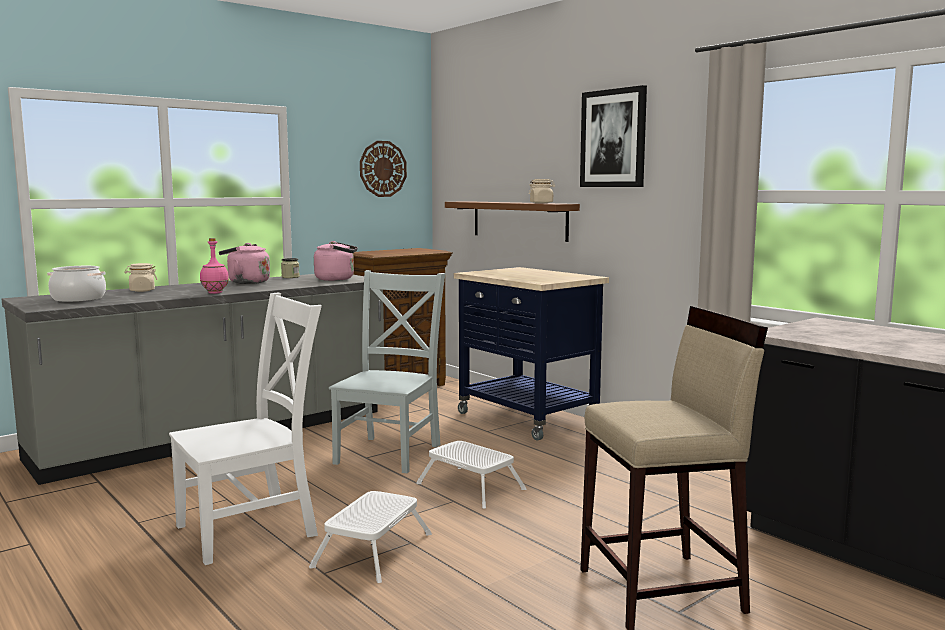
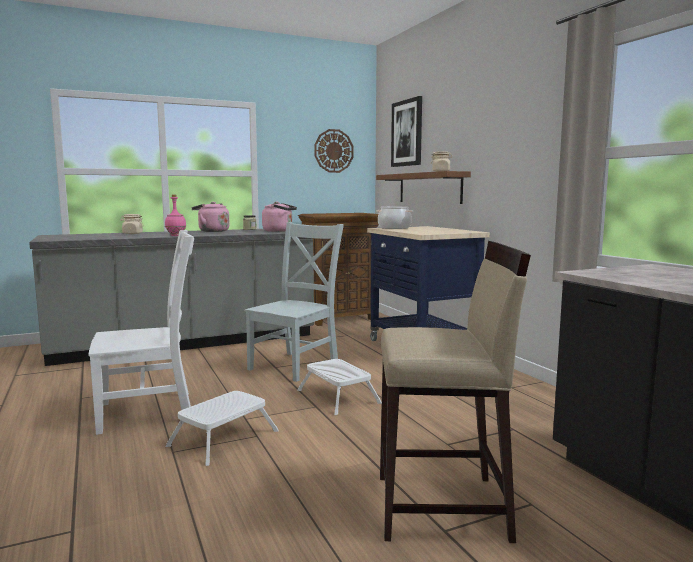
camera: 15 degrees right, 0 degrees up
(79, 299) = (81, 236): cooking pot -> cooking pot (394, 228)
(613, 138) = (496, 113): picture -> picture (407, 133)

